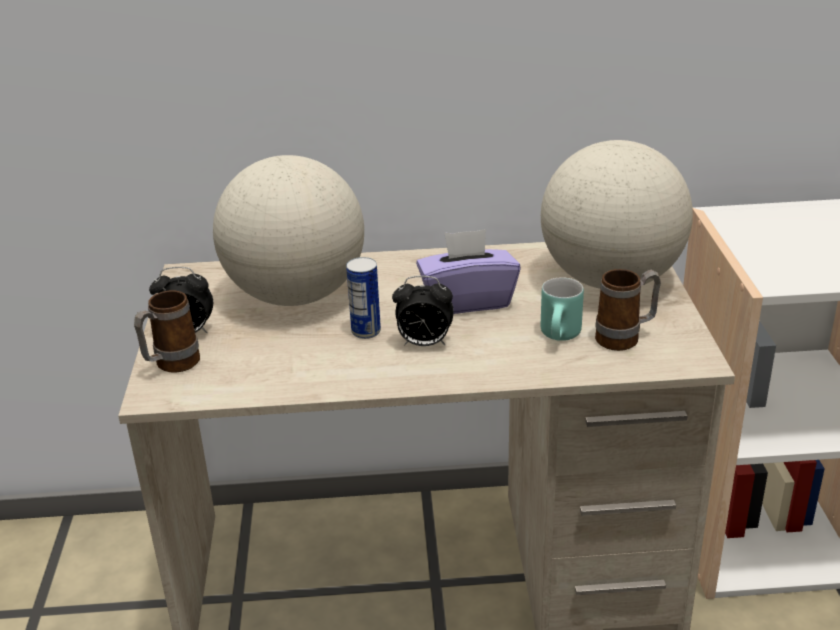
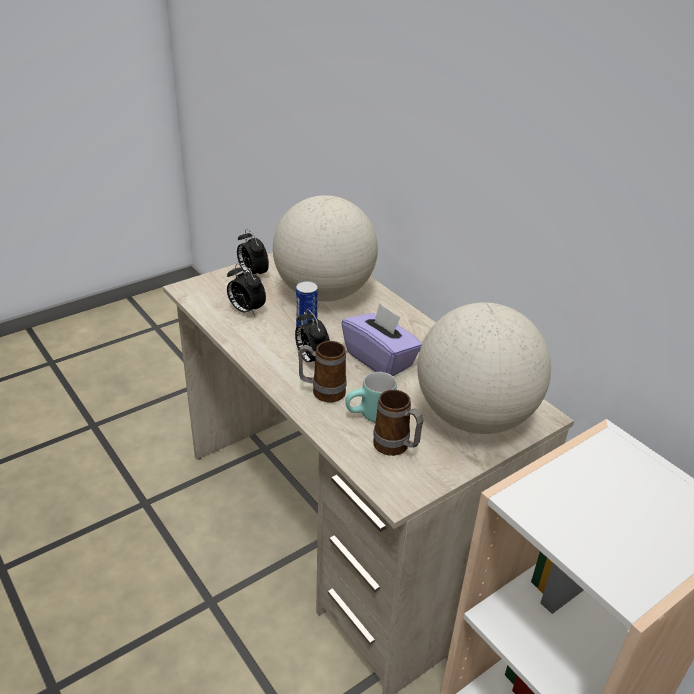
camera: 55 degrees right, 5 degrees up
(171, 366) = (217, 282): mug -> mug (322, 392)
(267, 361) = (246, 310): none -> alarm clock

